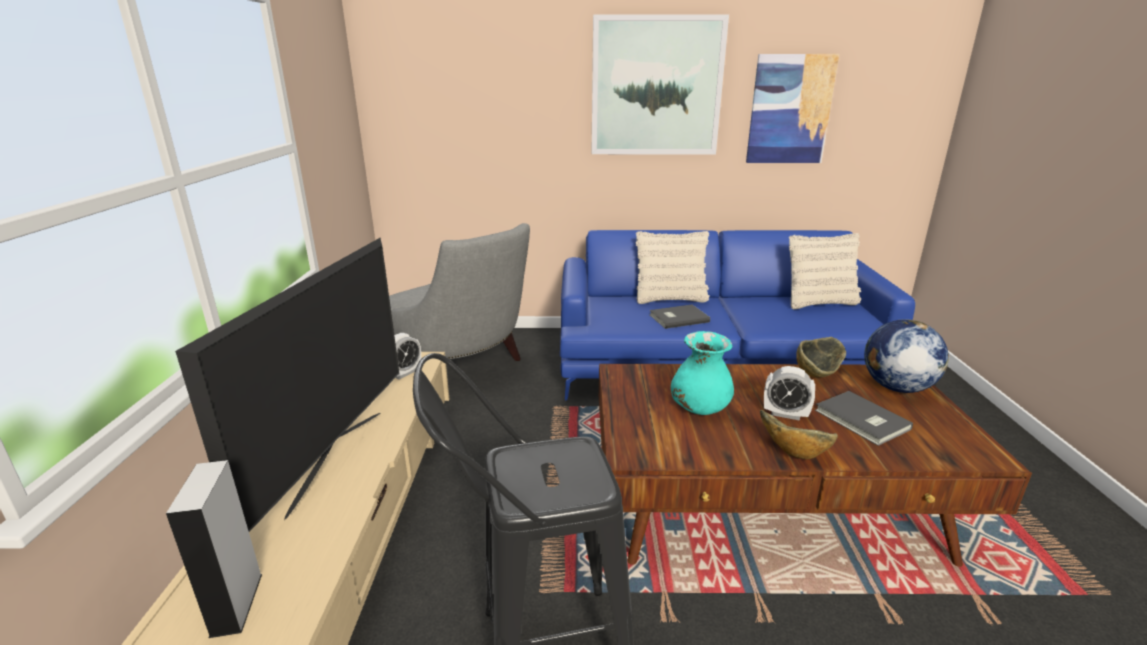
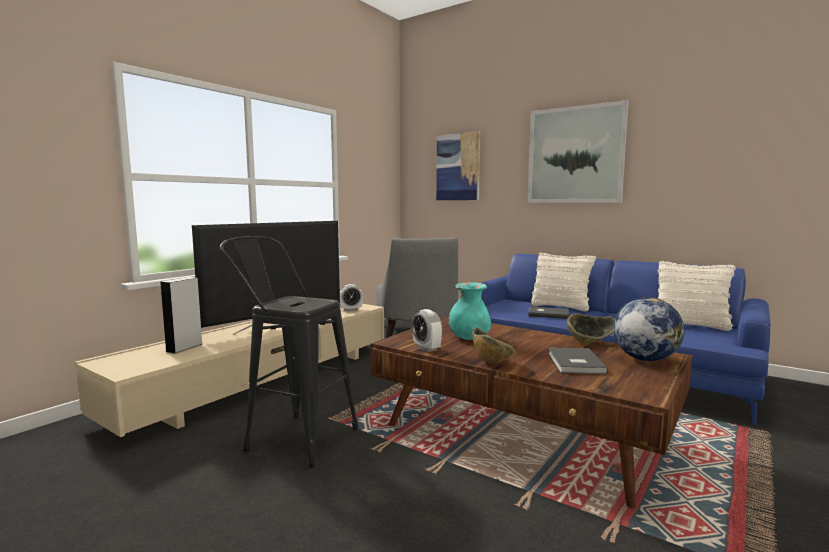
camera: 35 degrees right, 15 degrees down
(785, 414) = (522, 350): alarm clock -> alarm clock (426, 348)
(790, 110) = (687, 167): picture -> picture (458, 167)

